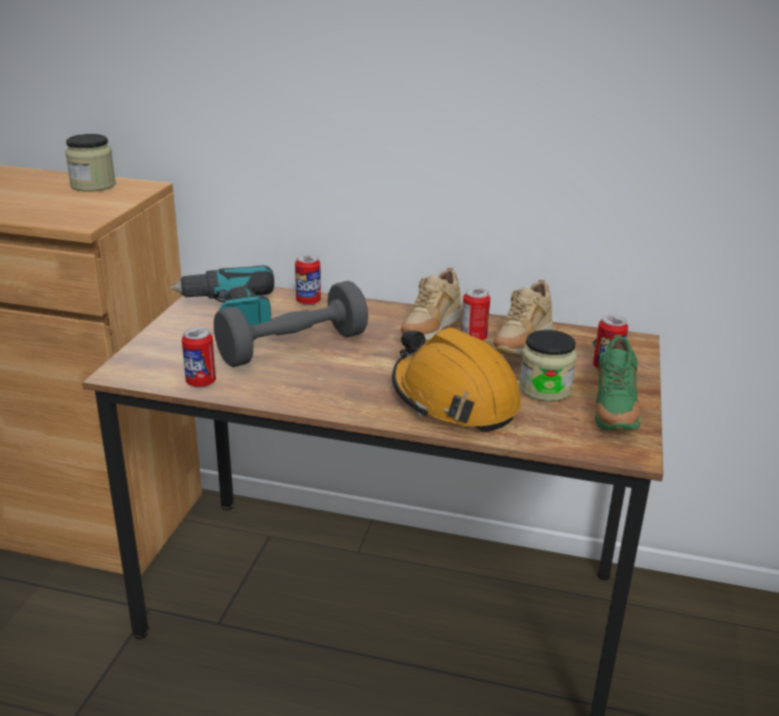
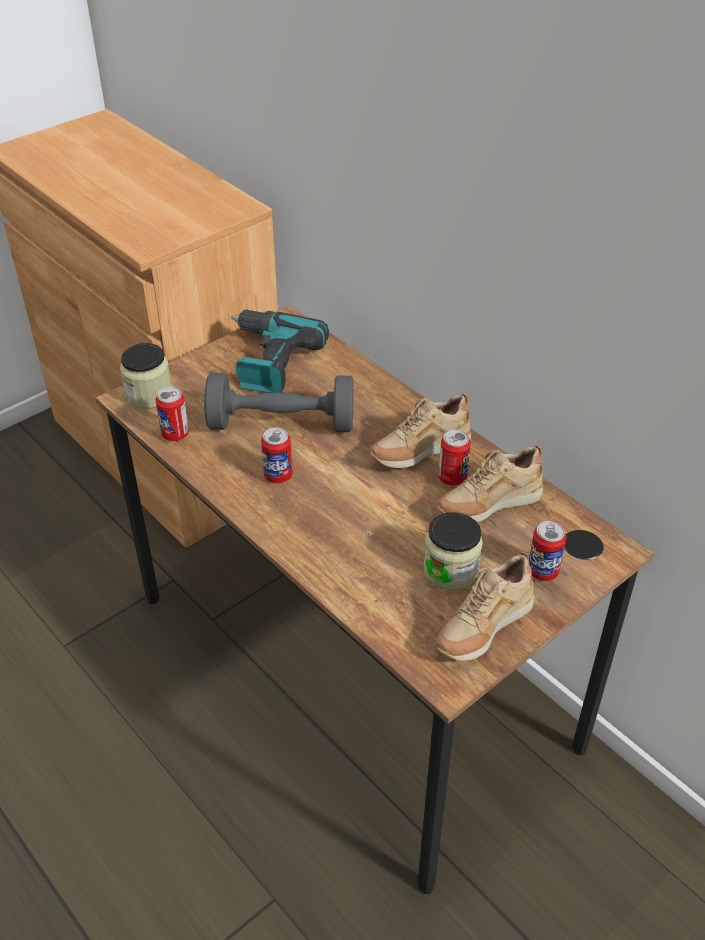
camera: 35 degrees right, 15 degrees up
(93, 185) = (202, 194): jar -> jar (149, 395)
(308, 301) = (349, 370): can -> can (278, 476)
(454, 399) = (355, 544): orange hard hat -> none
(613, 414) = (482, 630): green shoe -> beige shoe

